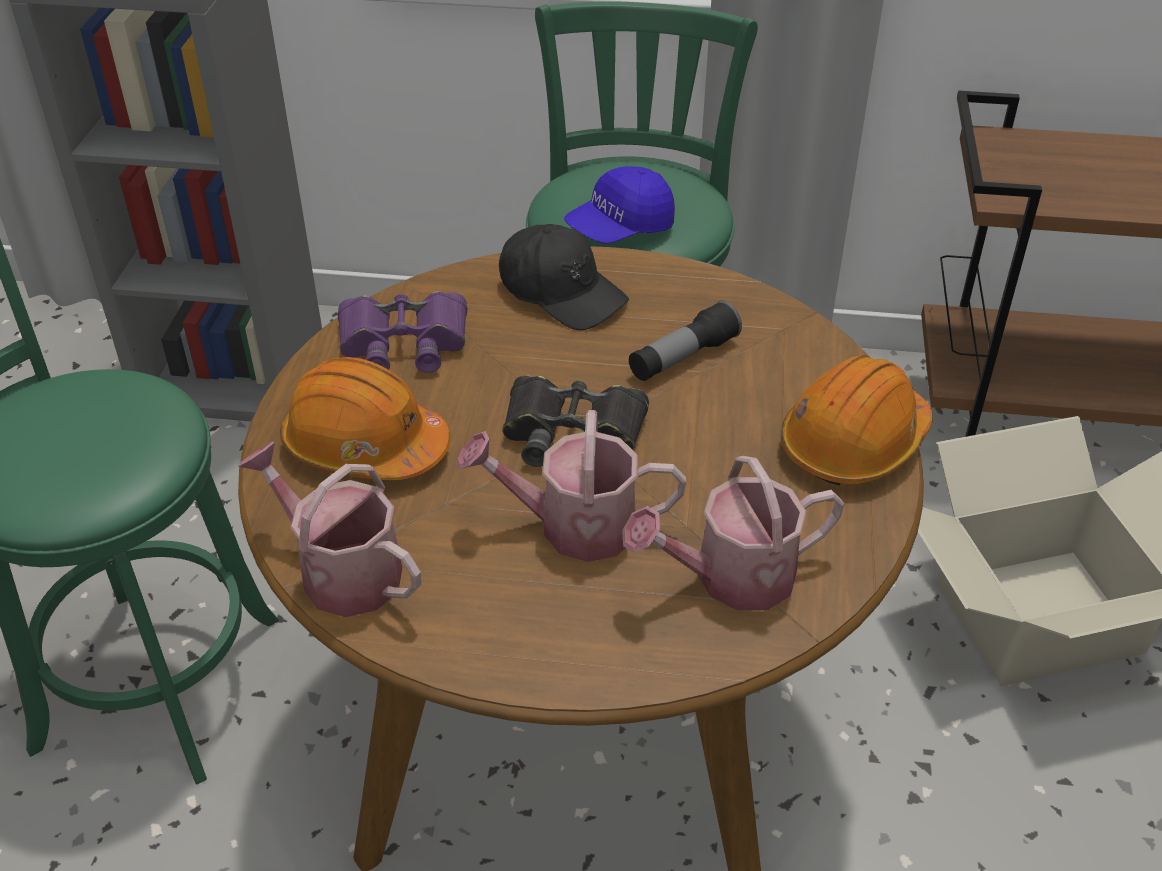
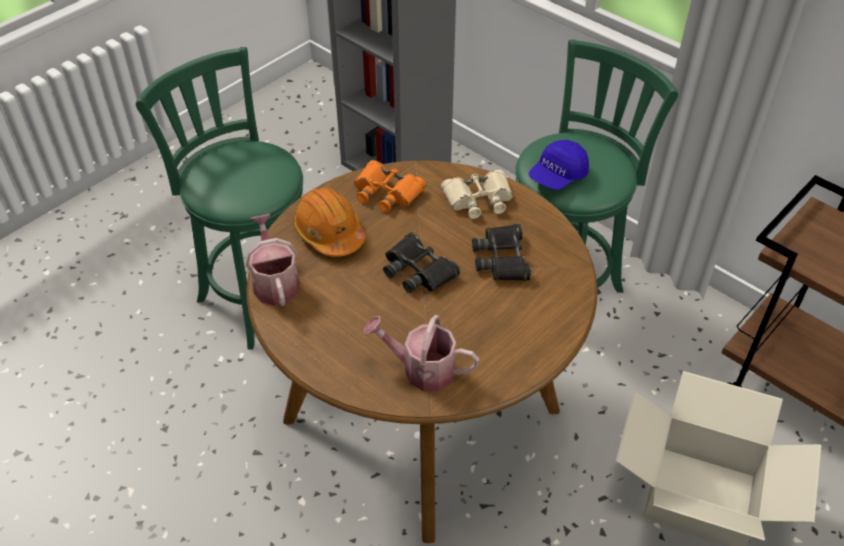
camera: 35 degrees right, 5 degrees up
(404, 343) = (387, 192): purple binoculars -> orange binoculars
(561, 292) = (478, 199): black cap -> beige binoculars
(573, 526) = (379, 311): watering can -> none
(620, 228) = (557, 176): blue cap -> blue cap turned 45 degrees counterclockwise
(683, 358) = (502, 258): flashlight -> black binoculars
(853, 443) = (539, 339): orange hard hat -> none

